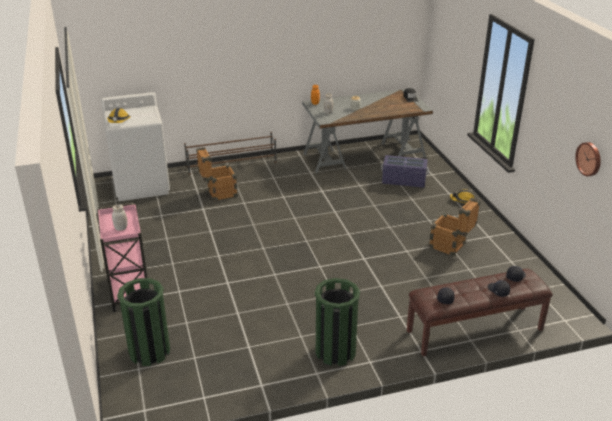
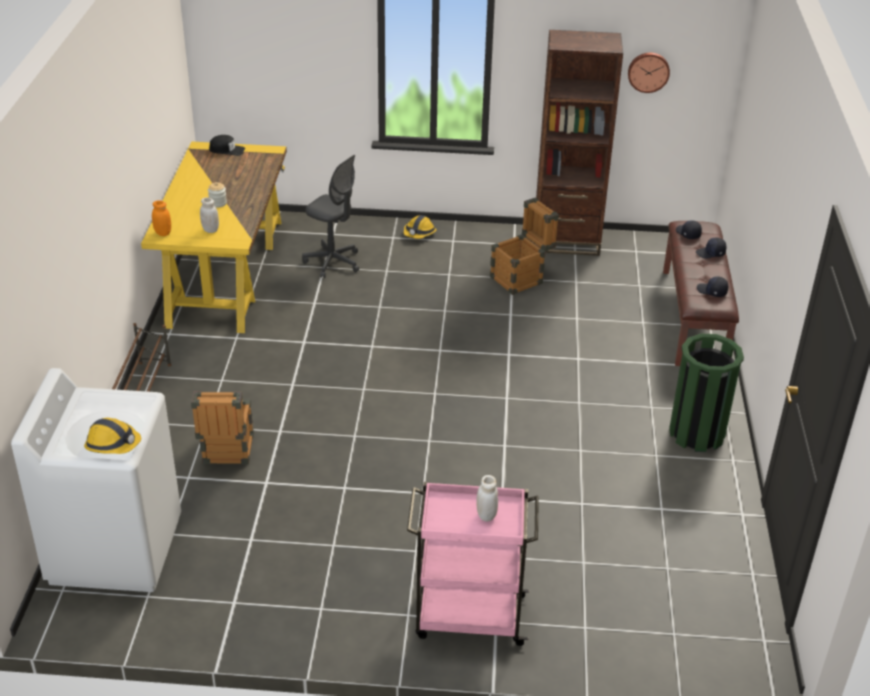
camera: 70 degrees left, 5 degrees up
(149, 351) = (638, 615): green trash can -> none
(364, 155) = (225, 272): grey desk -> yellow desk
(403, 181) = (333, 262): purple storage box -> grey office chair
(514, 256) = (566, 241): none -> brown bookcase

